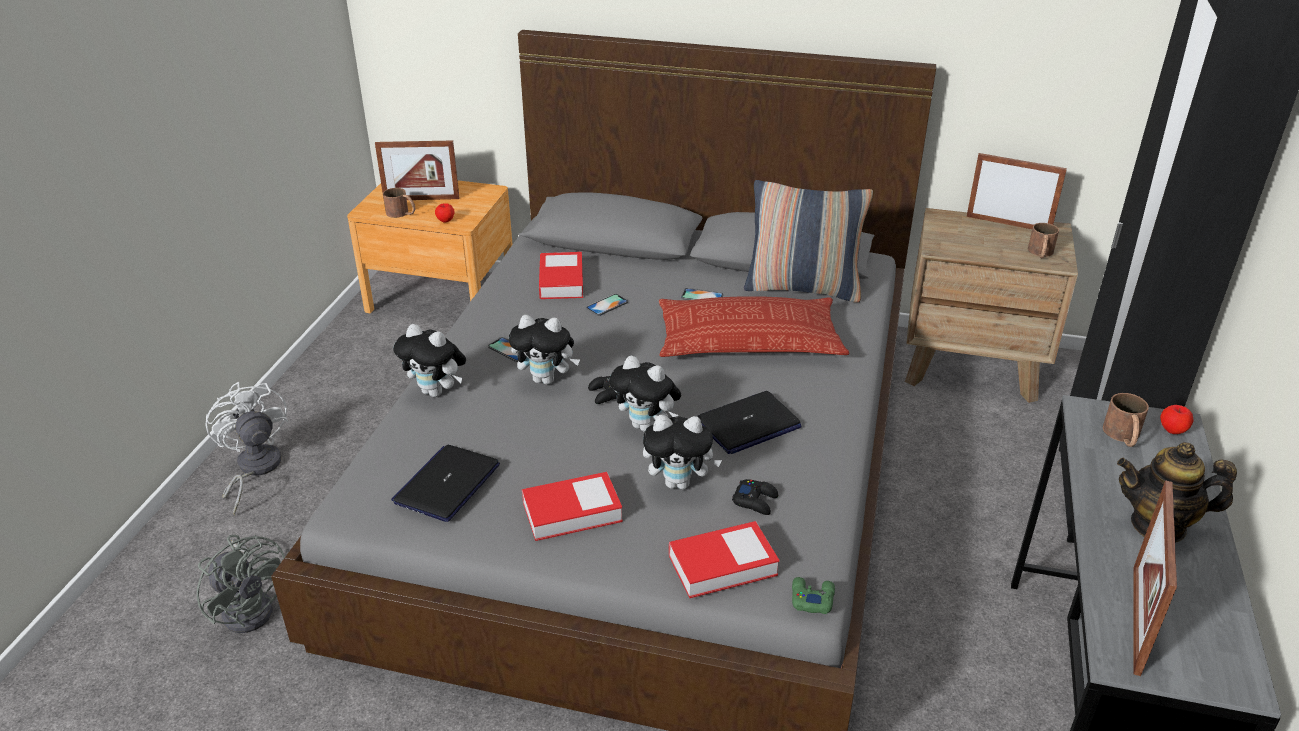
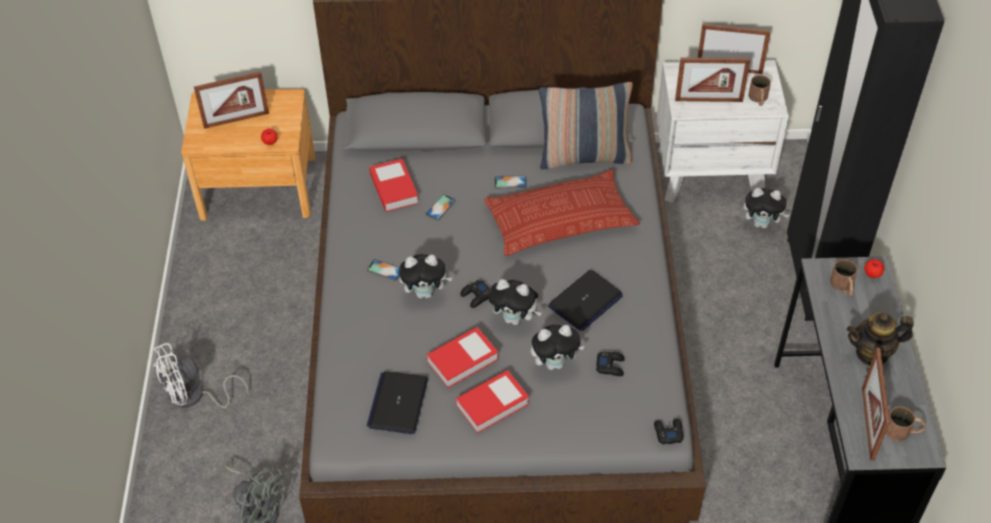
camera: 15 degrees left, 15 degrees up
(254, 469) = (194, 397): white fan -> white fan turned 75 degrees counterclockwise
(402, 213) = (228, 141): brown mug -> brown mug (903, 431)
(436, 392) = (348, 323): plush toy -> plush toy (762, 223)
(722, 565) = (605, 422): book -> book (462, 360)
(811, 598) = (668, 433): green game controller -> black game controller
(972, 366) = (711, 173): brown nightstand -> white nightstand
(974, 245) = (708, 100): none -> picture frame

